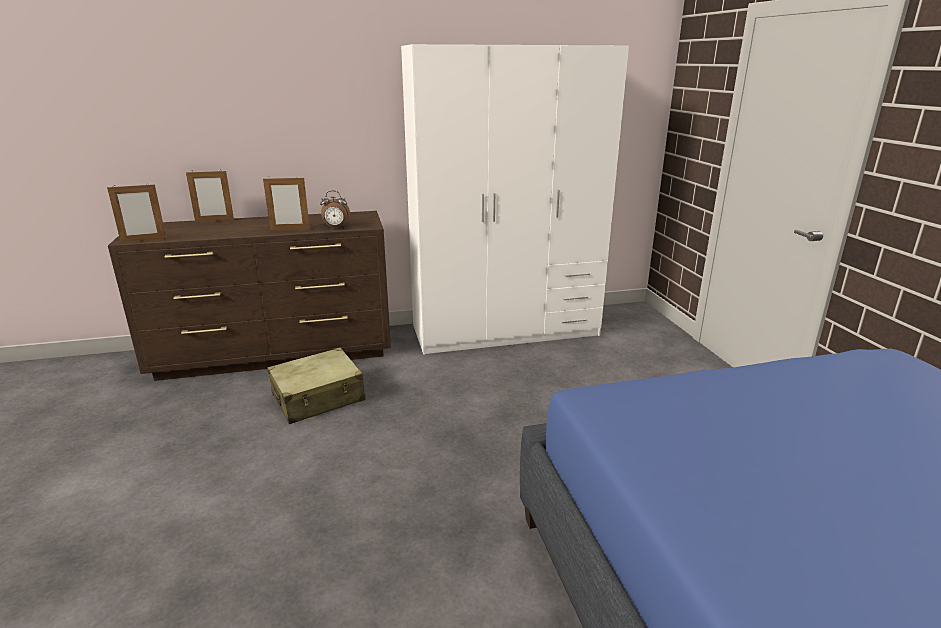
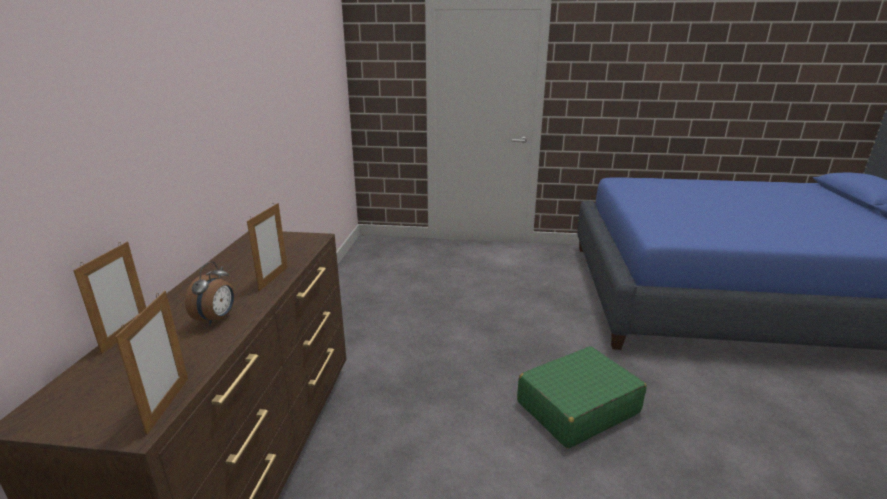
camera: 70 degrees left, 0 degrees up
(318, 398) = (397, 432): beige suitcase -> none
(336, 228) = (302, 253): alarm clock -> alarm clock (217, 319)
(385, 495) = (577, 407): none -> green suitcase
(505, 331) = (351, 298): white wardrobe -> none

